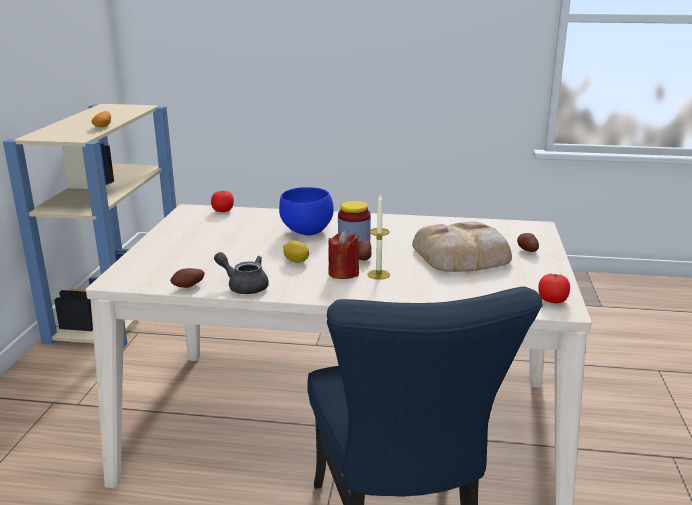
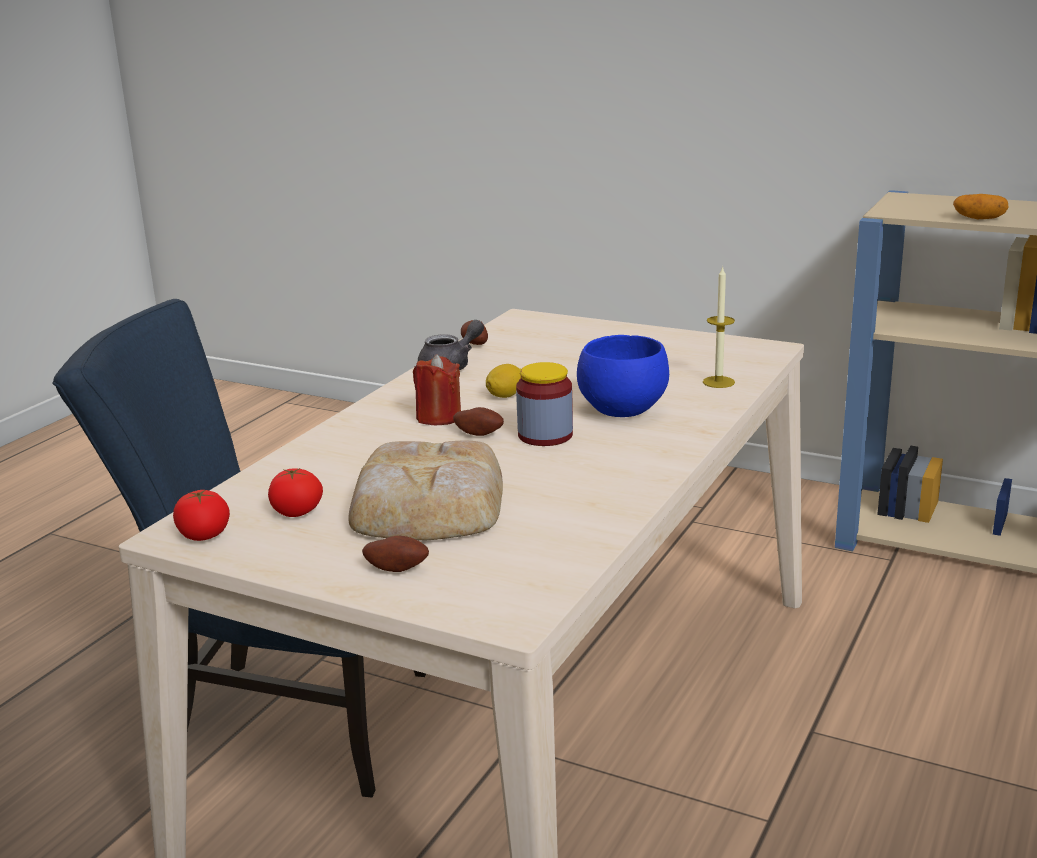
camera: 110 degrees right, 0 degrees up
(223, 210) = (755, 366): tomato -> tomato (297, 512)
(378, 274) = (414, 437): candle -> candle (718, 382)

